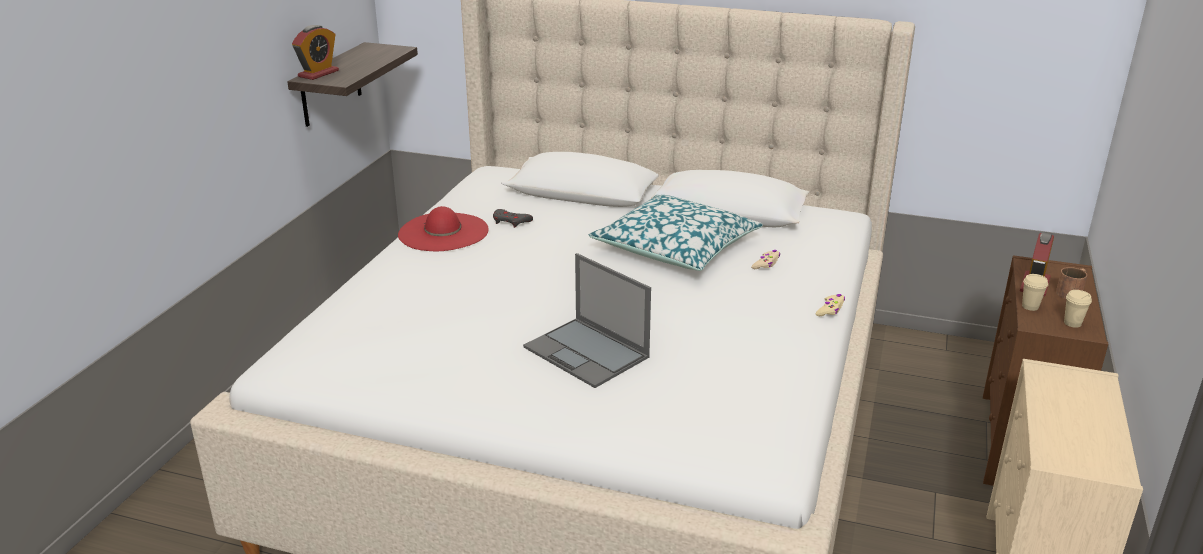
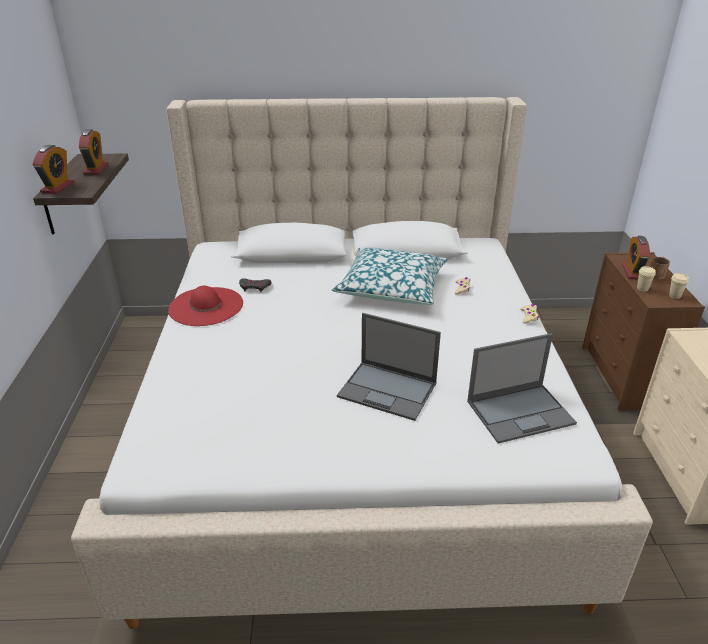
camera: 20 degrees left, 5 degrees up
(371, 60) = (96, 169): none -> alarm clock
(731, 406) = (521, 412): none -> laptop

